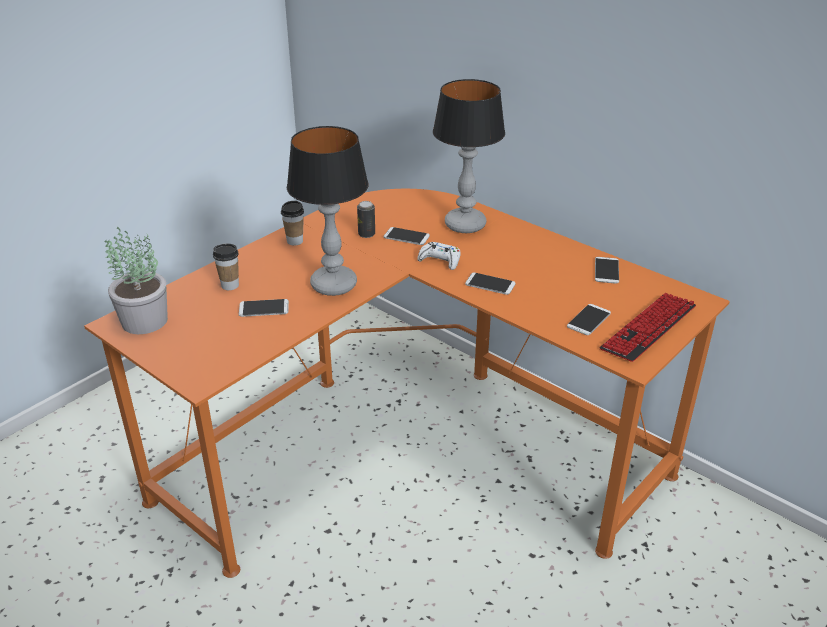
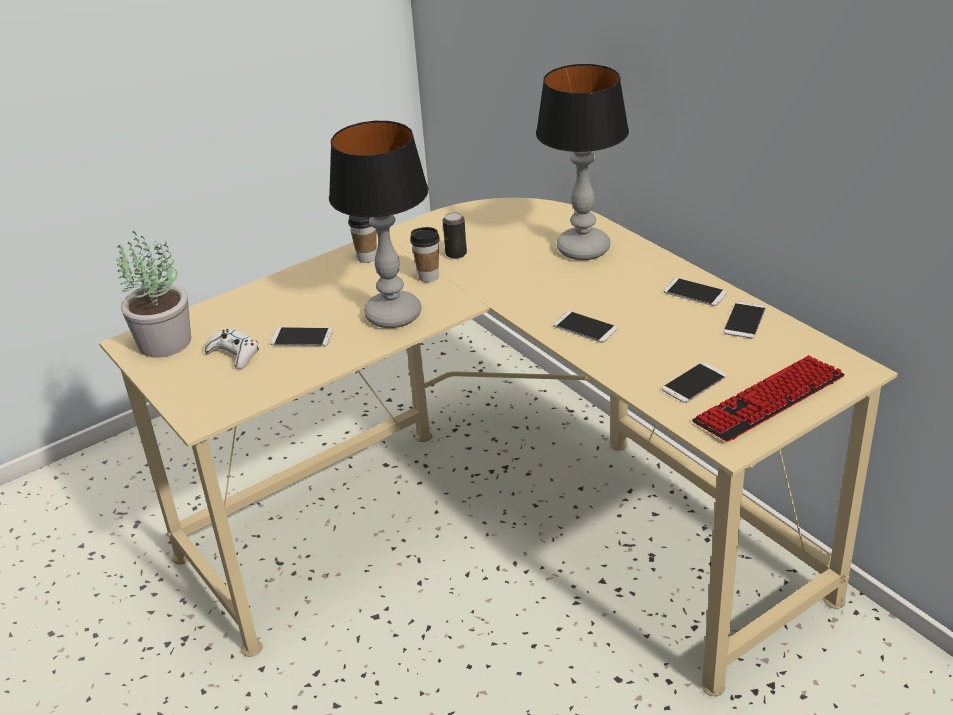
camera: 15 degrees right, 0 degrees up
(230, 285) = (273, 307): cup -> cup (428, 277)
(406, 237) = (503, 260): phone -> phone (694, 293)
(409, 446) = (503, 525): orange desk -> beige desk
(440, 260) = (534, 293): white game controller -> white game controller (234, 354)

